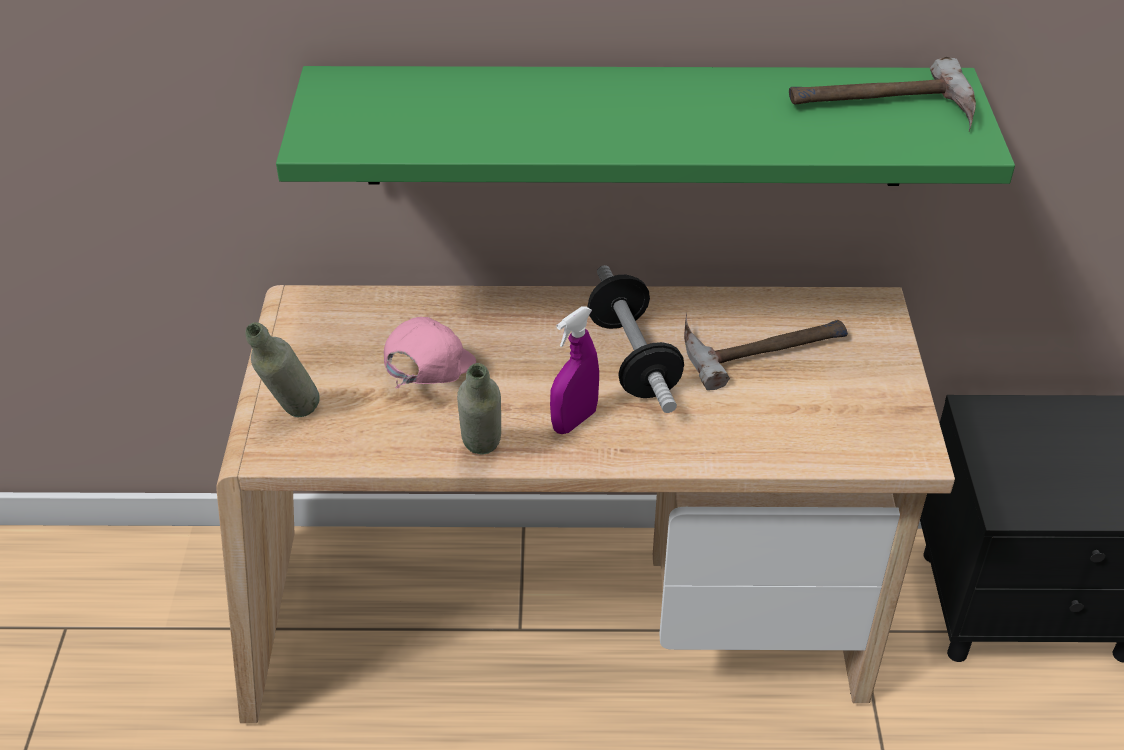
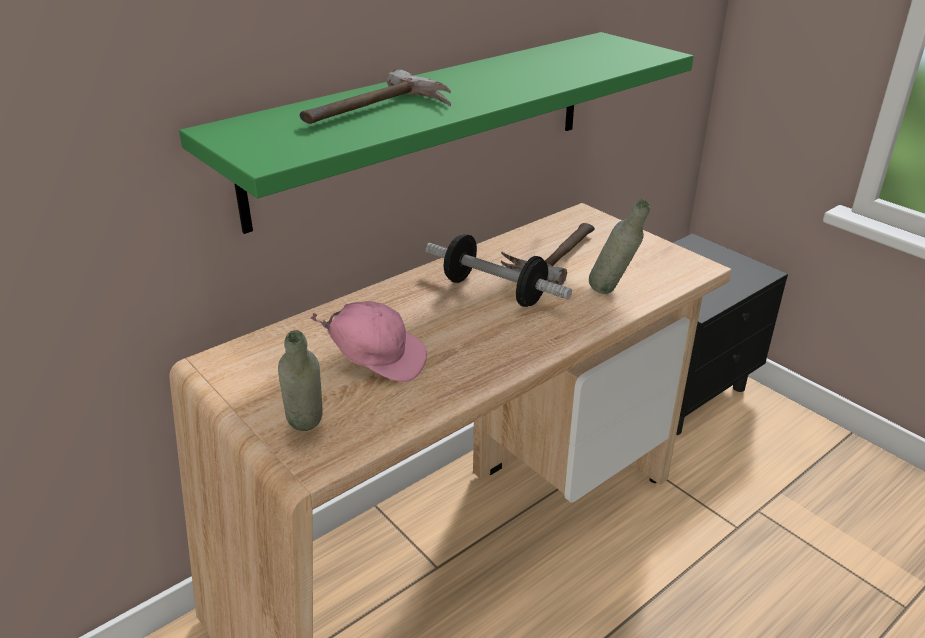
camera: 40 degrees left, 10 degrees down
(427, 378) = (377, 361): pink cap -> pink cap turned 120 degrees clockwise
(482, 458) = (478, 385): grey bottle -> grey bottle (612, 294)
(574, 421) = (506, 337): purple spray bottle -> none
(884, 109) = (594, 53): hammer -> hammer (378, 112)

